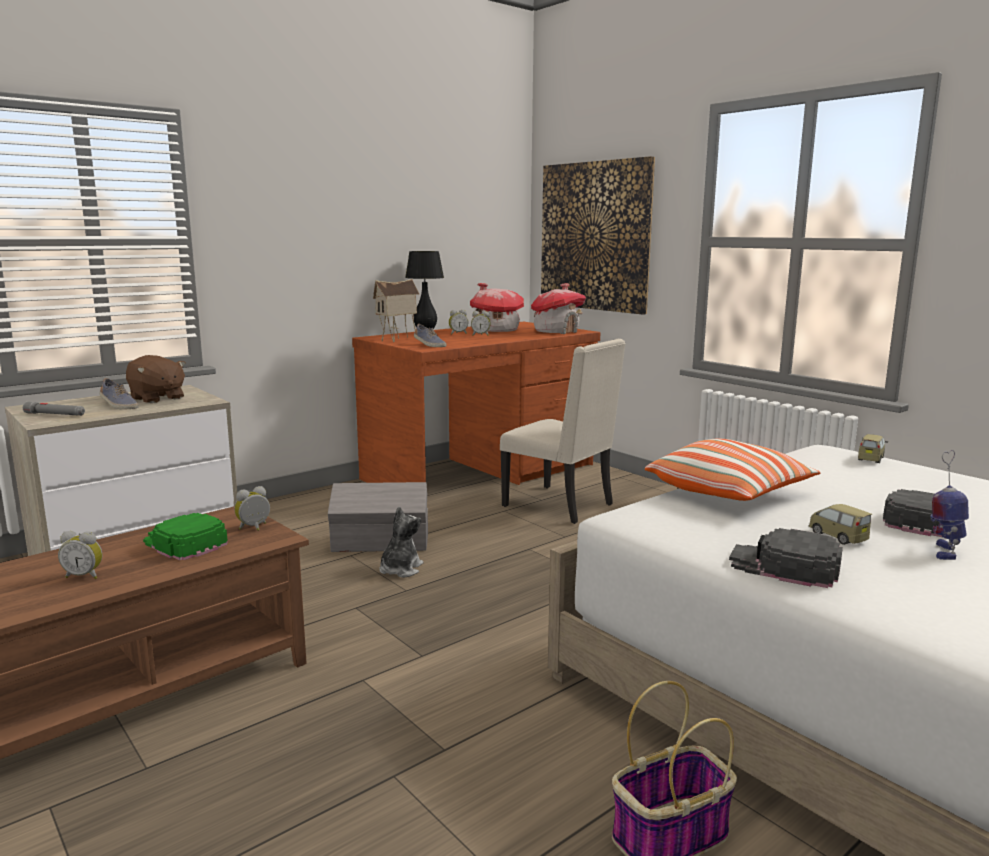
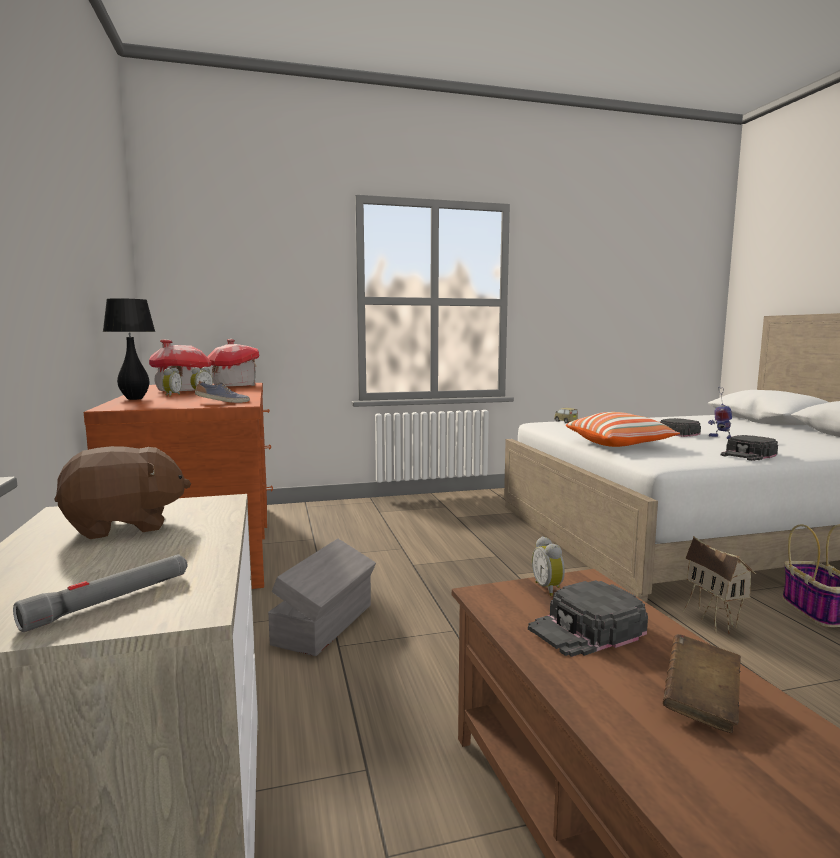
camera: 65 degrees left, 5 degrees down
(84, 576) = (701, 702): alarm clock -> brown book
(118, 405) = (131, 550): shoe -> none
(184, 543) = (586, 629): green cap -> black cap
(398, 340) = (159, 405): toy house -> toy house (713, 621)
(400, 569) = (404, 625): plush toy -> none
(561, 505) = (336, 536): beige chair -> none
(594, 236) = (237, 295): picture -> none
(837, 536) = (699, 443): toy car -> none

